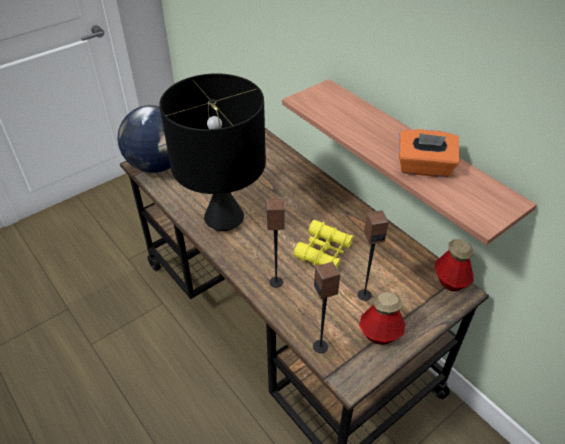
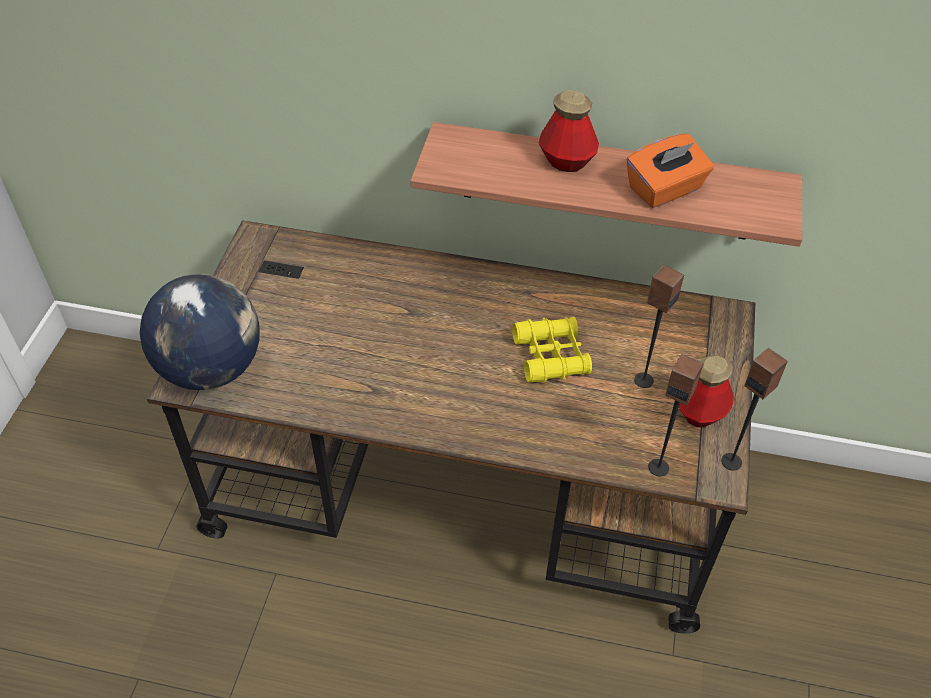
camera: 40 degrees left, 5 degrees up
(224, 220) = (393, 390): black table lamp -> none
(276, 282) = (538, 427): speaker -> speaker (731, 461)
(450, 281) = (709, 310): bottle -> bottle (566, 161)

